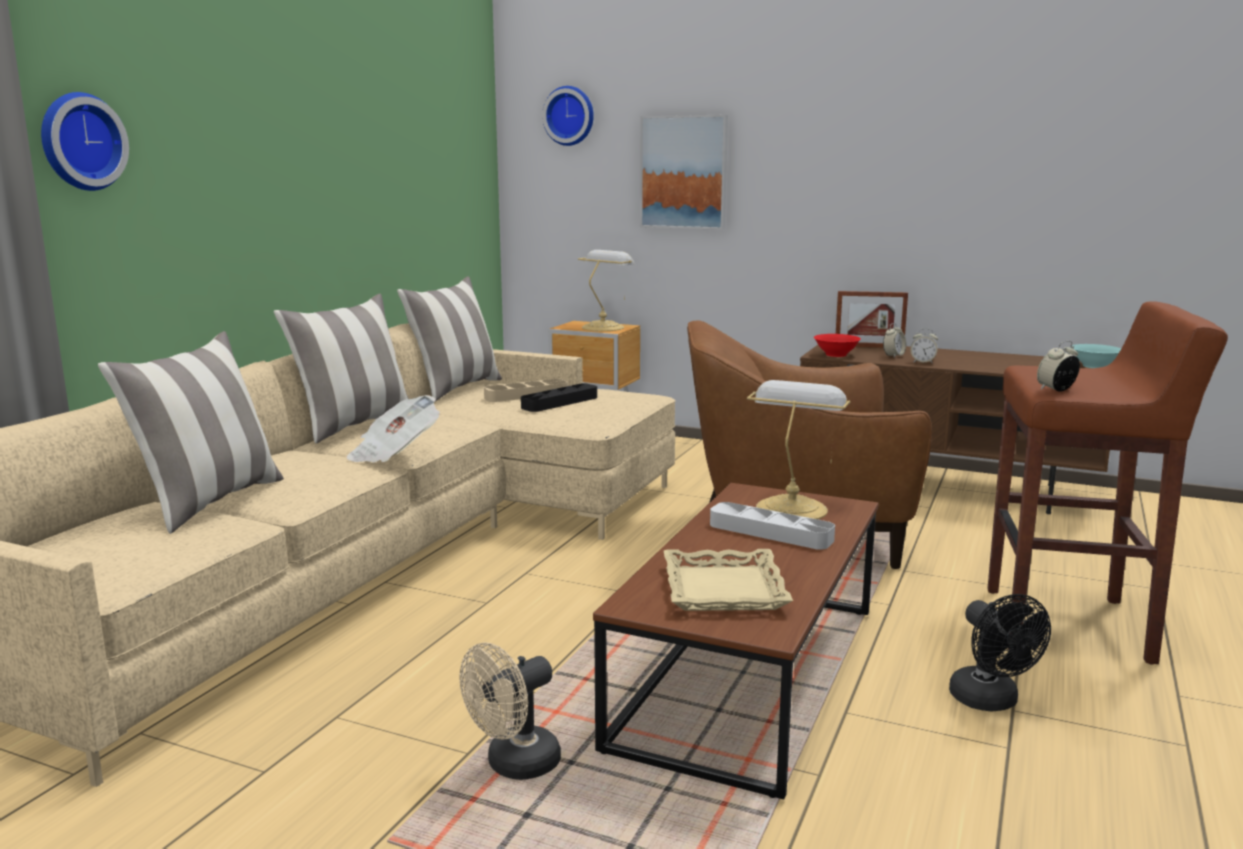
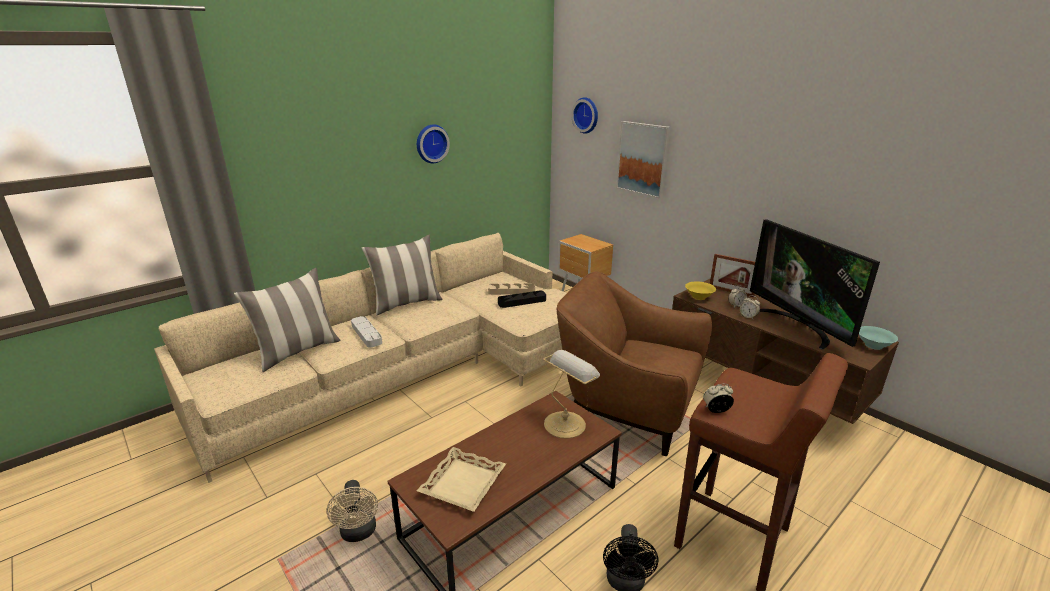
camera: 25 degrees right, 10 degrees up
(79, 142) = (266, 166): wall clock -> wall clock (431, 143)
(394, 454) = (403, 331): newspaper -> none
(455, 388) = (483, 278): pillow -> none
(514, 766) = (358, 533): beige fan -> beige fan turned 90 degrees counterclockwise
(604, 327) = (590, 243): table lamp -> none
(770, 532) = (533, 442): grey tray -> grey tray (366, 334)
(835, 354) = (698, 297): red bowl -> yellow bowl
(992, 362) = (798, 326): none -> television

